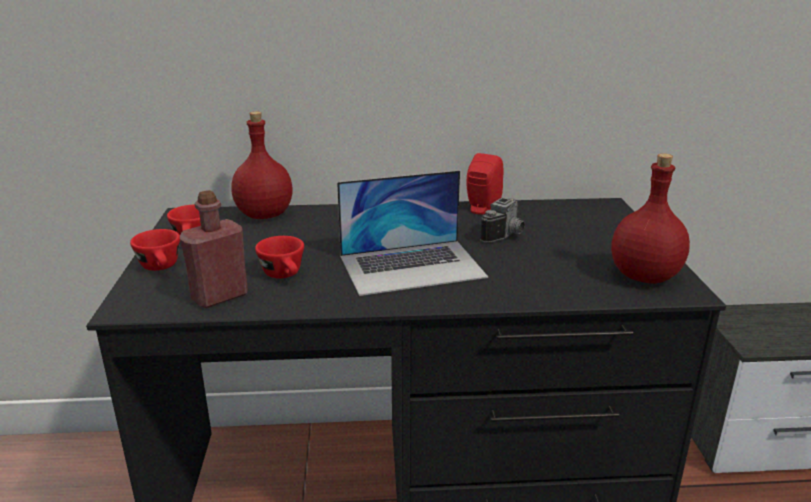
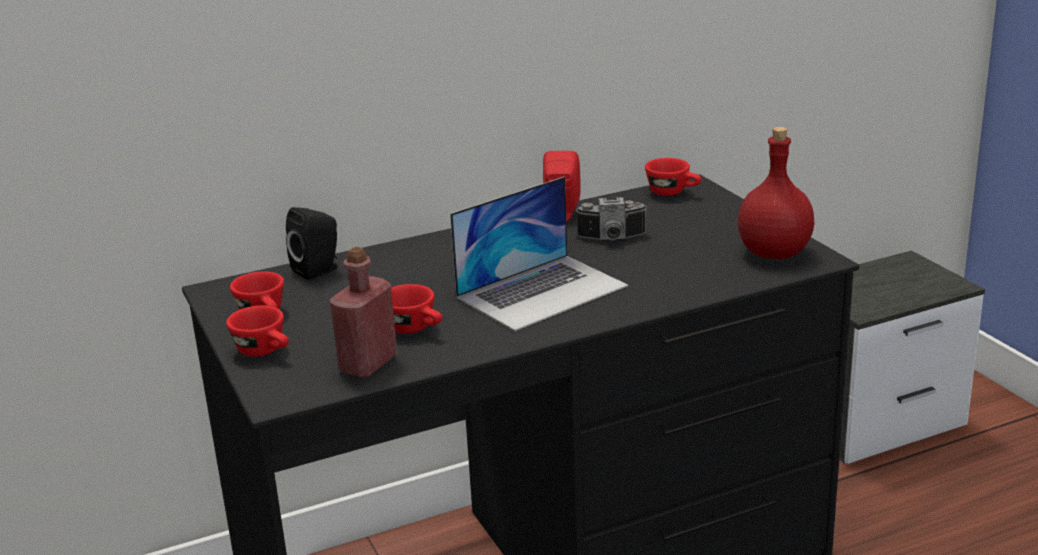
camera: 20 degrees left, 0 degrees up
(265, 215) = (319, 270): red bottle -> black speaker
(506, 235) = (612, 239): camera -> camera turned 75 degrees clockwise
(587, 208) = (673, 192): none -> red cup

